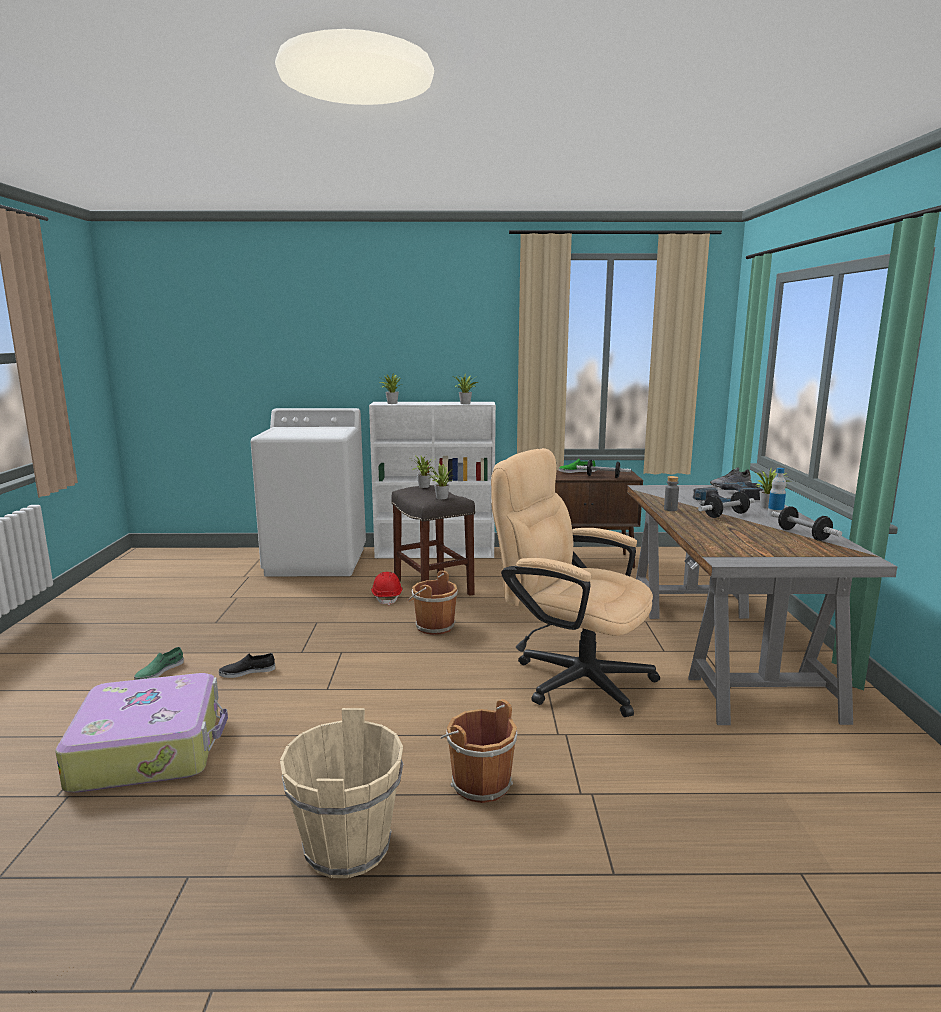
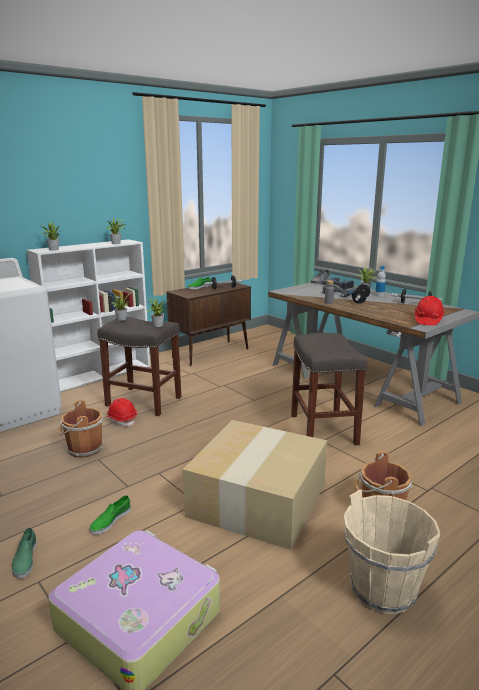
camera: 40 degrees left, 5 degrees up
(247, 671) = (110, 520): black shoe -> green shoe
(382, 709) = (256, 498): none -> cardboard box
(433, 626) = (191, 429): brown bucket -> brown bucket (83, 449)
(571, 677) = (322, 429): beige office chair -> grey stool
(760, 556) = (428, 320): none -> red hard hat

